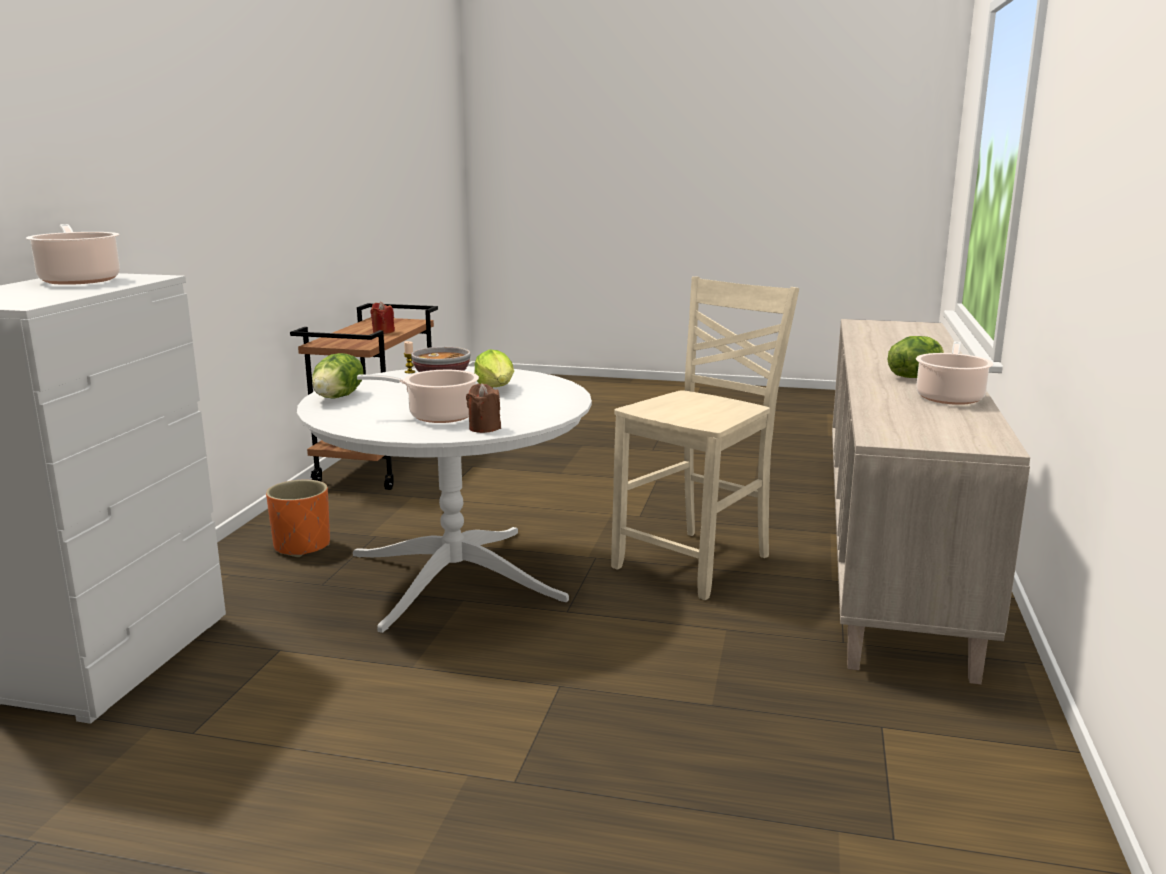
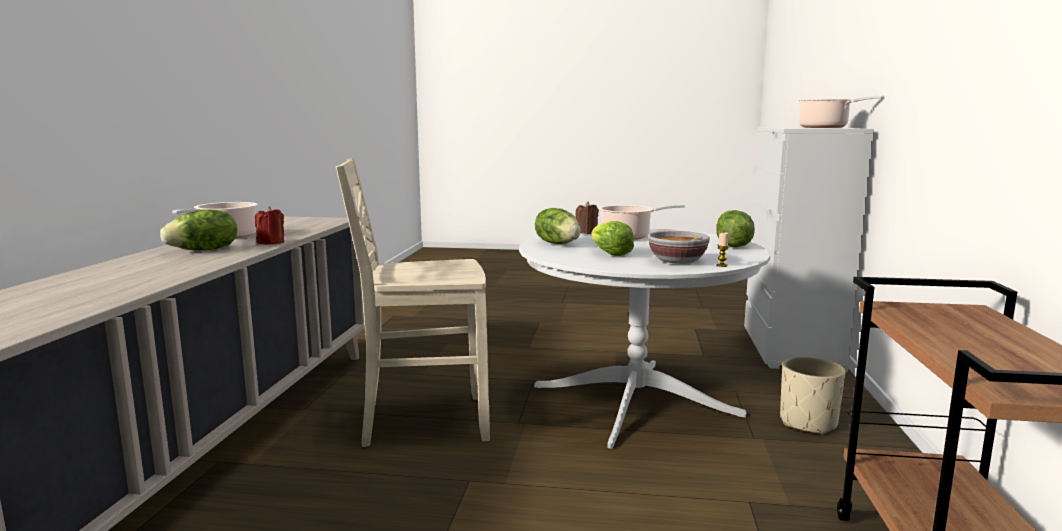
camera: 175 degrees right, 5 degrees down
(302, 546) = (808, 423): orange planter -> beige planter
(383, 332) = (960, 342): red candle -> red candle (271, 243)
(541, 405) = (558, 243): none -> lettuce
(697, 562) = (422, 421): beige chair -> beige chair turned 45 degrees clockwise

